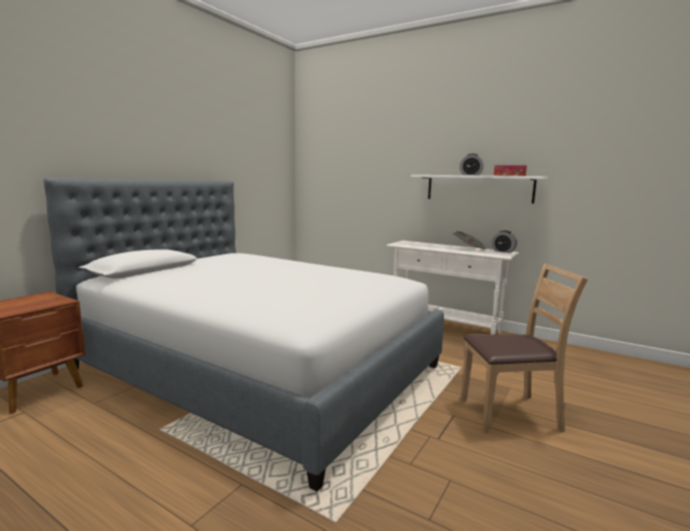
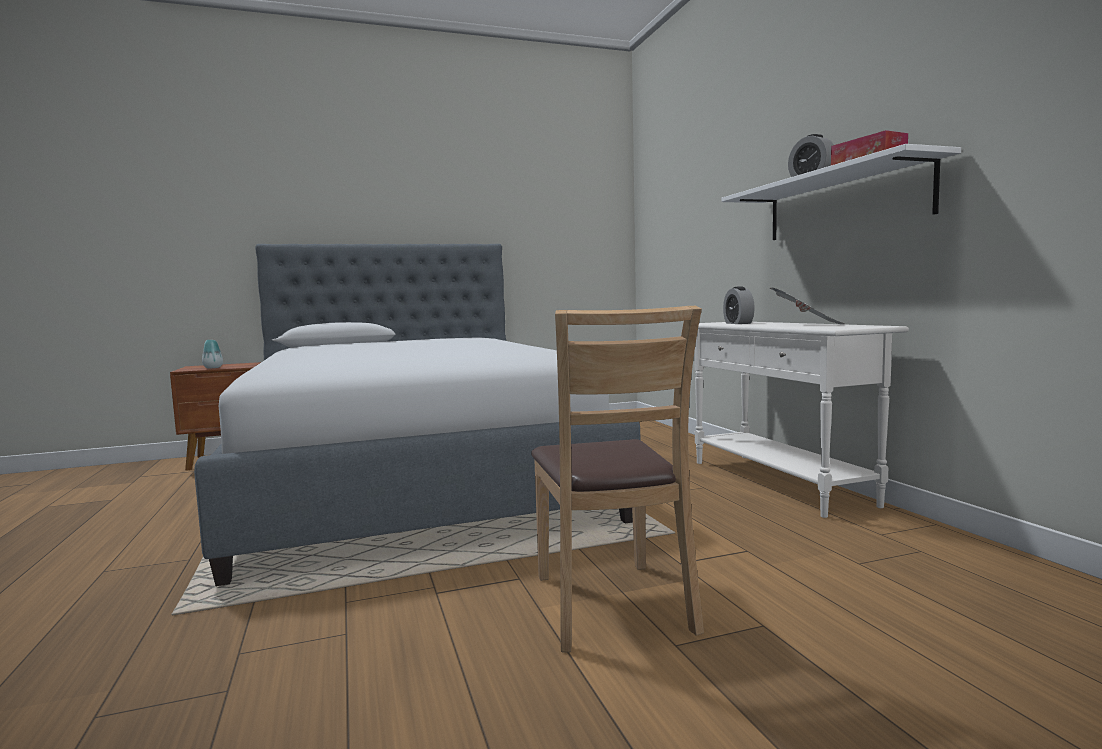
camera: 40 degrees right, 5 degrees down
(29, 306) = (213, 368): none -> vase
(503, 251) = (868, 325): alarm clock -> alarm clock (738, 323)
(510, 414) = (611, 604): brown chair -> brown chair turned 45 degrees clockwise

